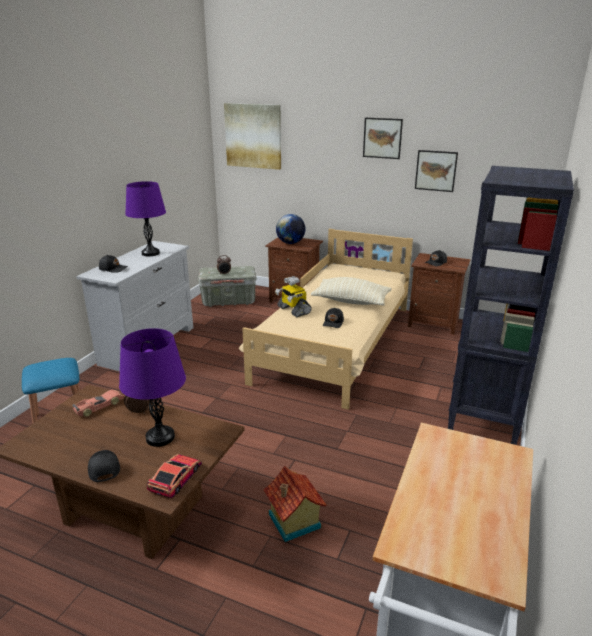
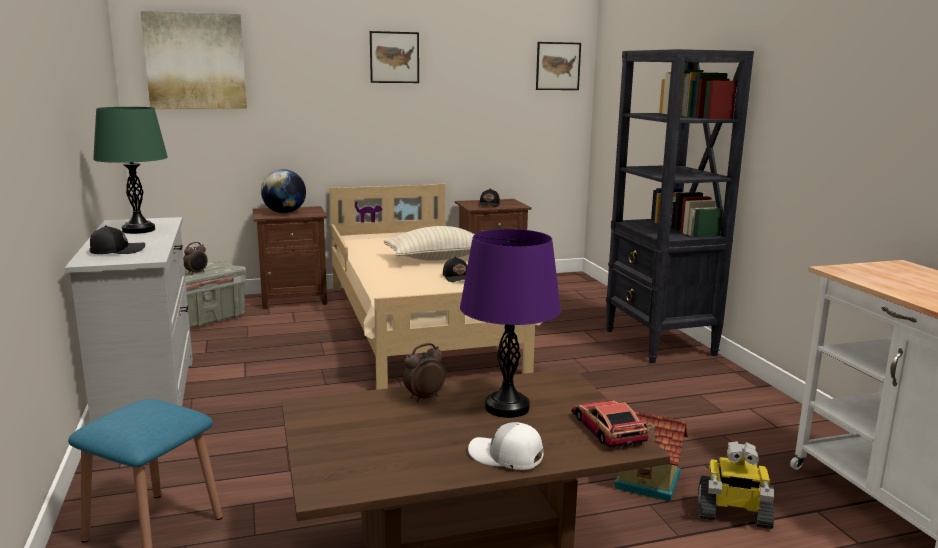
camera: 40 degrees left, 10 degrees down
(99, 406) = (356, 412): toy car -> none
(103, 468) = (506, 457): black cap -> white cap
(150, 253) = (138, 230): purple table lamp -> green table lamp
(293, 310) = (388, 278): toy robot -> toy robot (733, 515)
(435, 170) = (463, 95): picture -> picture (558, 66)

